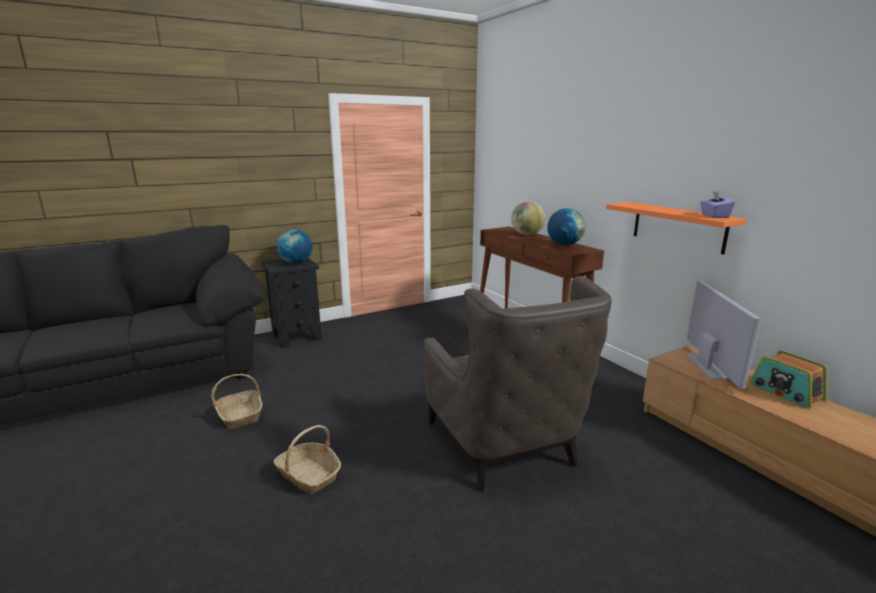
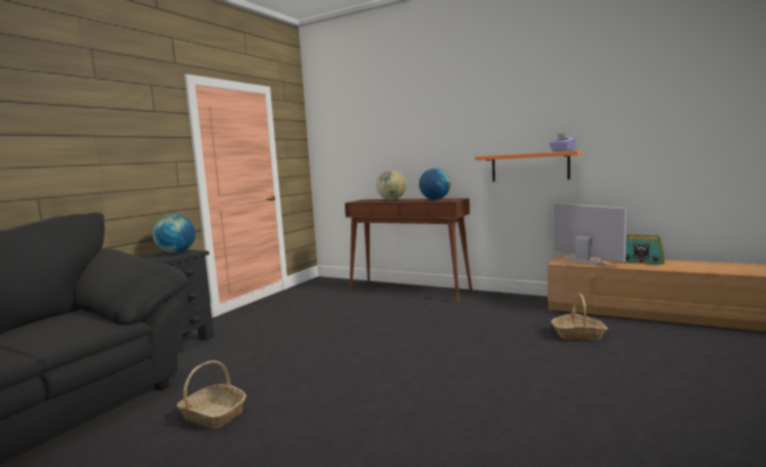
camera: 30 degrees left, 10 degrees down
(309, 475) = (362, 428): basket -> basket (578, 335)
(505, 447) = (492, 355): grey armchair -> none

